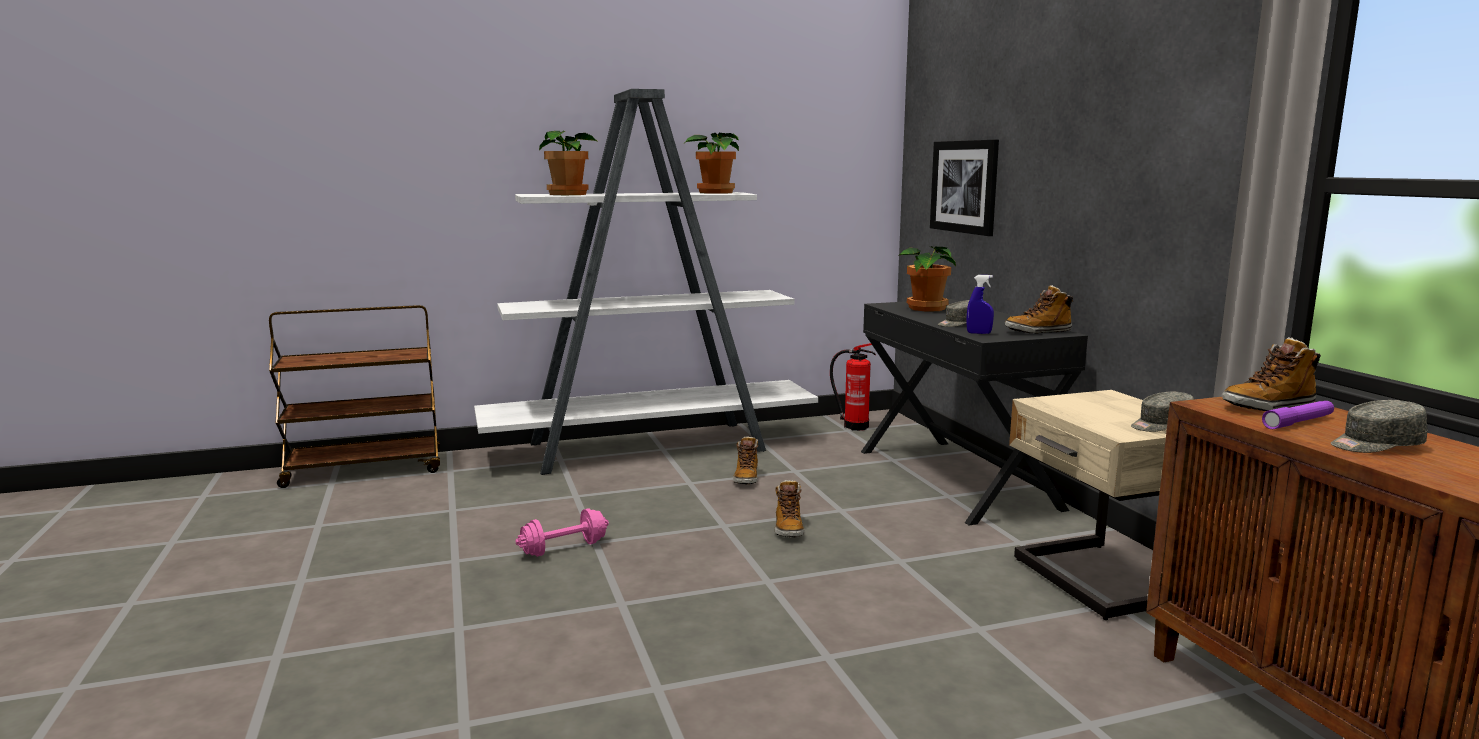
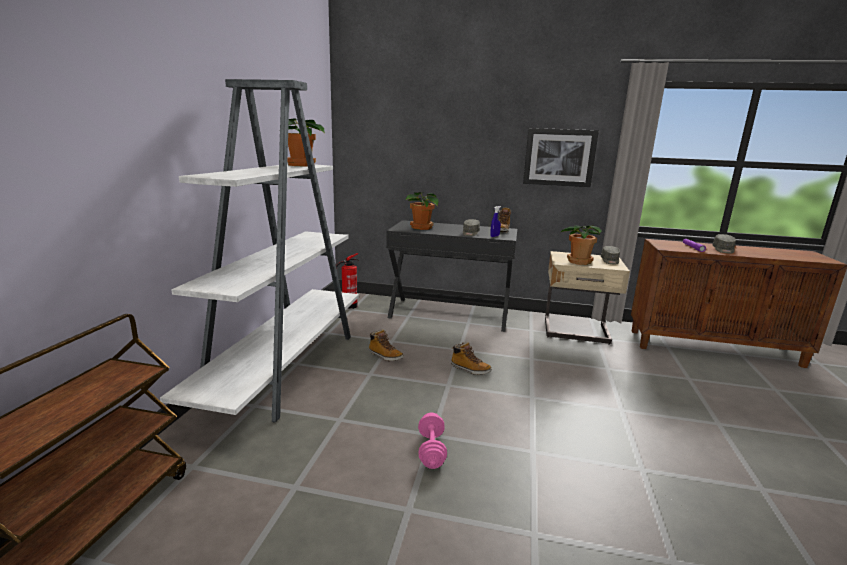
camera: 60 degrees left, 5 degrees up
(569, 194) = (236, 173): potted plant -> potted plant (578, 261)
(964, 186) = (404, 156): picture -> picture (559, 157)
(1268, 406) = (669, 244): boot -> none

